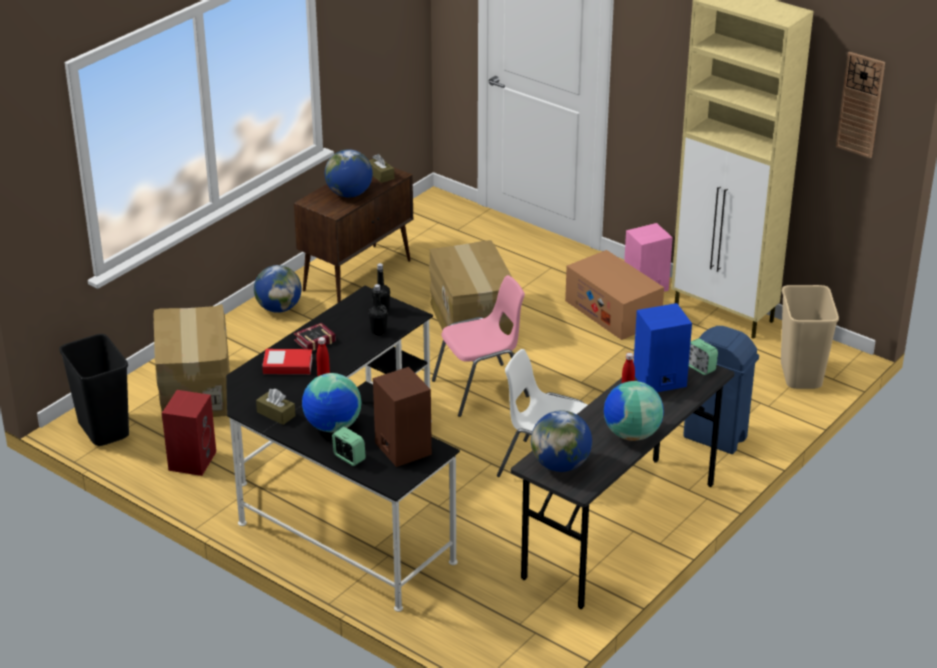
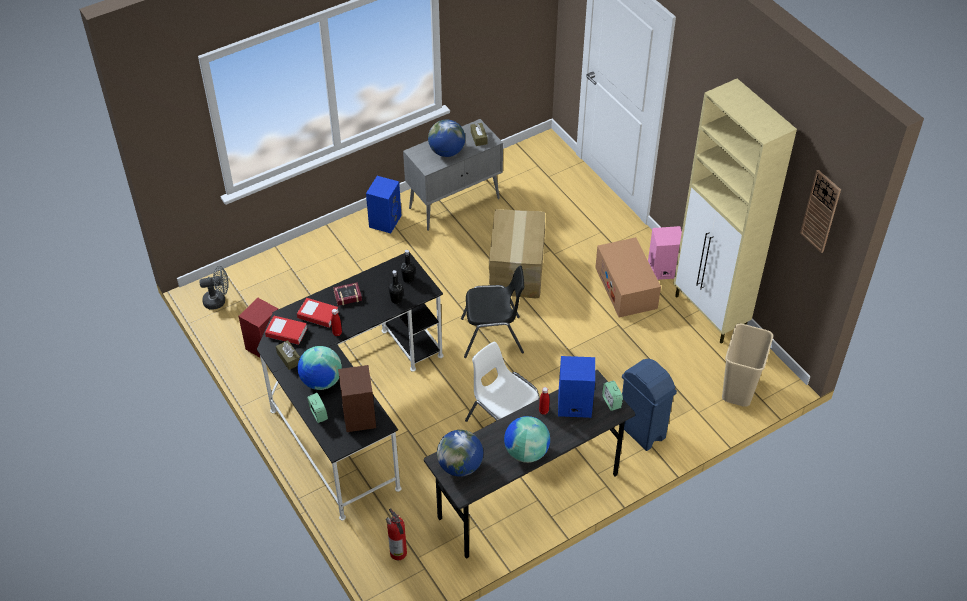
camera: 20 degrees right, 15 degrees up
(102, 430) = (218, 300): black trash can -> grey fan
(194, 389) = (294, 280): cardboard box -> none
(257, 390) = (286, 332): none -> book
(278, 308) = (385, 220): globe -> blue speaker
(358, 275) = (455, 203): brown cabinet -> grey cabinet
(482, 389) = (493, 336): pink chair -> black chair
(493, 626) = (399, 554): none -> fire extinguisher

